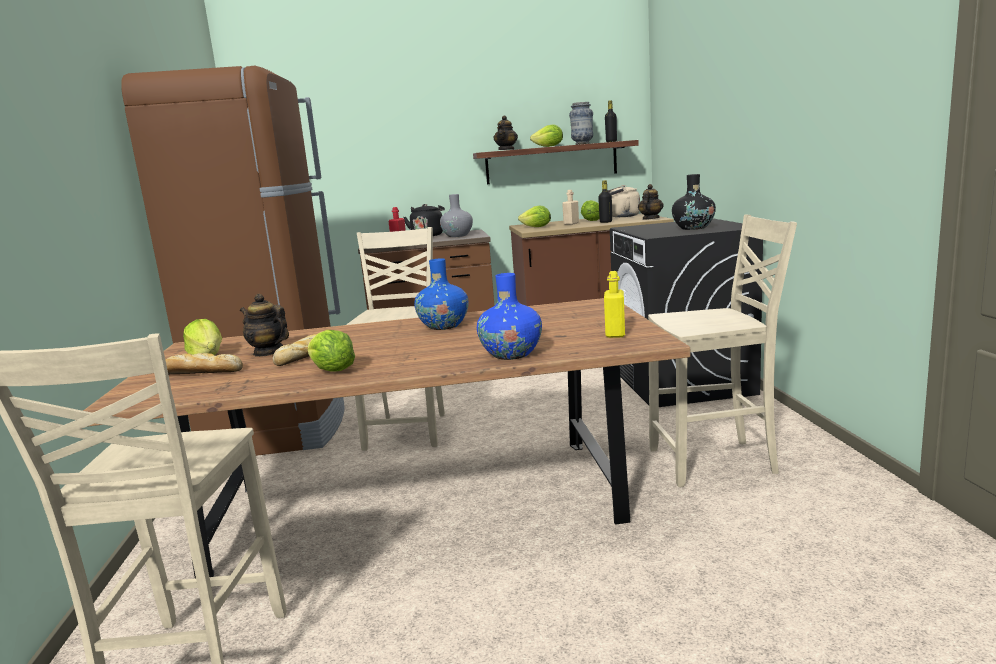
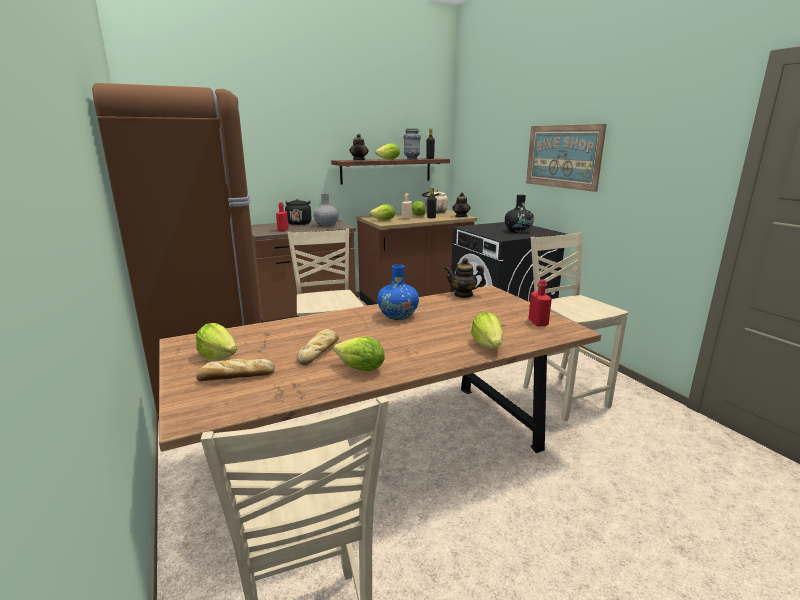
camera: 20 degrees left, 5 degrees up
(268, 352) = (274, 349): teapot -> teapot (463, 295)
(511, 354) = (487, 345): blue vase -> lettuce
(615, 334) = (538, 322): yellow bottle -> red bottle
(715, 462) = (563, 396): beige chair -> beige chair turned 90 degrees counterclockwise
(756, 113) = (562, 156): none -> picture

